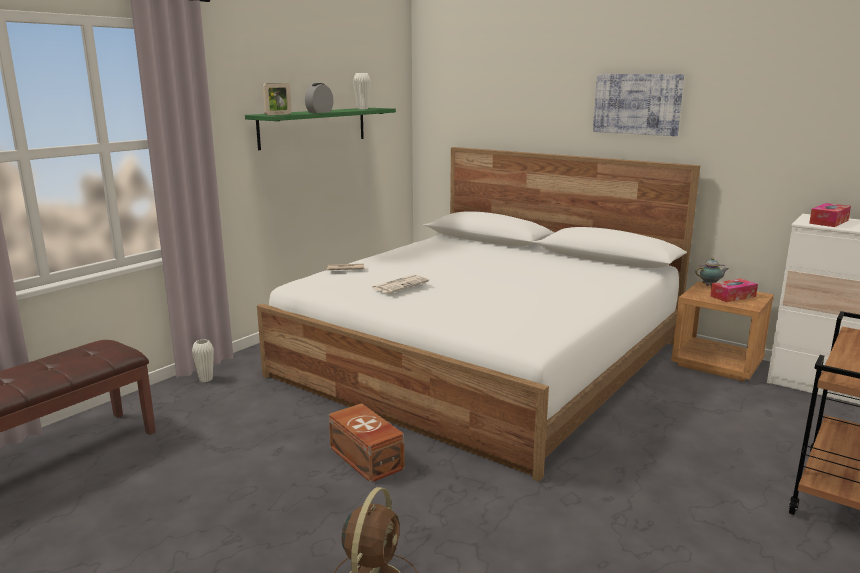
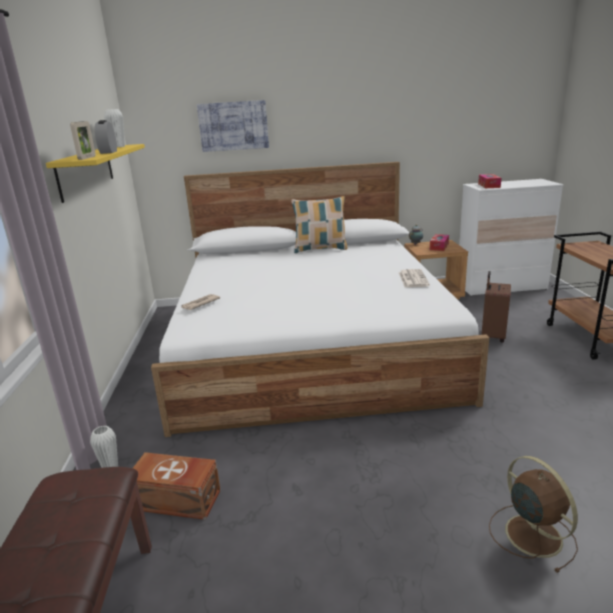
camera: 40 degrees left, 5 degrees up
(313, 127) = (86, 171): green shelf -> yellow shelf
(365, 459) = (368, 454): brown storage box -> brown storage box (177, 501)
(400, 284) = (280, 300): newspaper -> newspaper (412, 279)
(553, 257) = (320, 249): none -> pillow
(637, 104) = (345, 121): picture -> picture (233, 126)
(698, 432) = (492, 336): none -> brown suitcase

